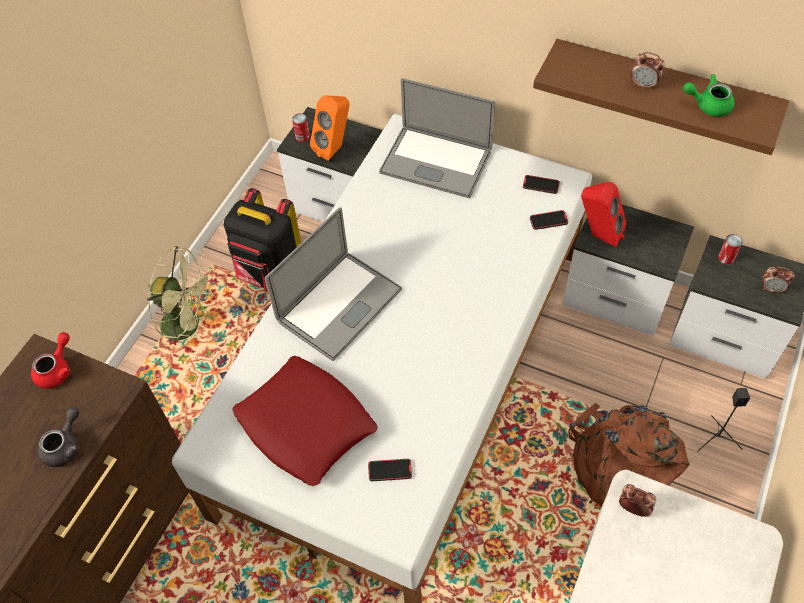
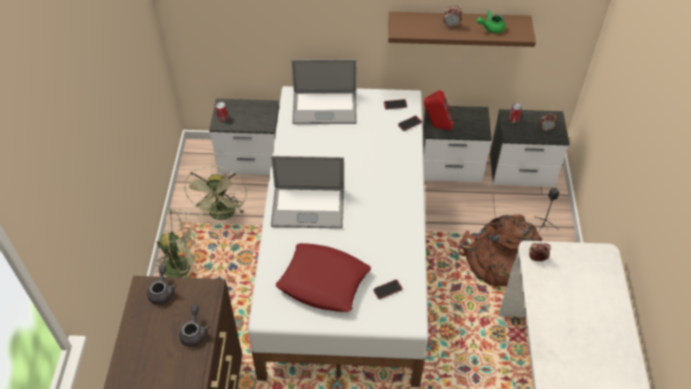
camera: 25 degrees left, 5 degrees down
(57, 370) = (162, 291): red teapot -> grey teapot
(269, 271) = (222, 215): black backpack -> green fan
(335, 148) = (248, 119): orange speaker -> none
(339, 305) = (308, 208): laptop -> laptop turned 75 degrees clockwise

